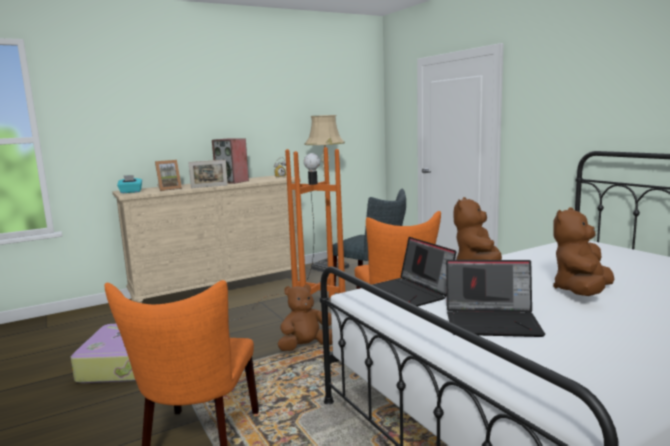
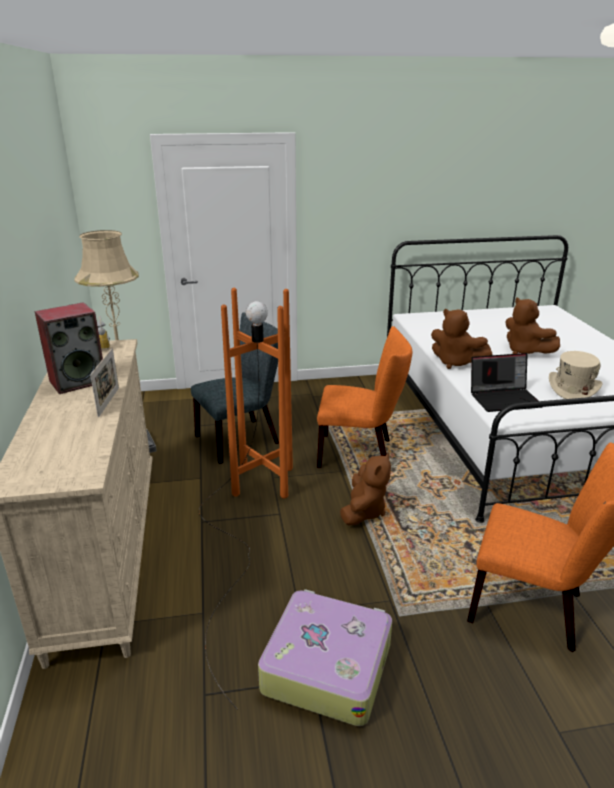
camera: 70 degrees left, 15 degrees up
(131, 192) = (48, 475): turquoise tissue box -> none
(169, 189) = (73, 436): picture frame -> none
(306, 347) = (364, 511): brown plush toy -> brown plush toy turned 150 degrees counterclockwise
(493, 322) = (572, 389): laptop -> beige hat

